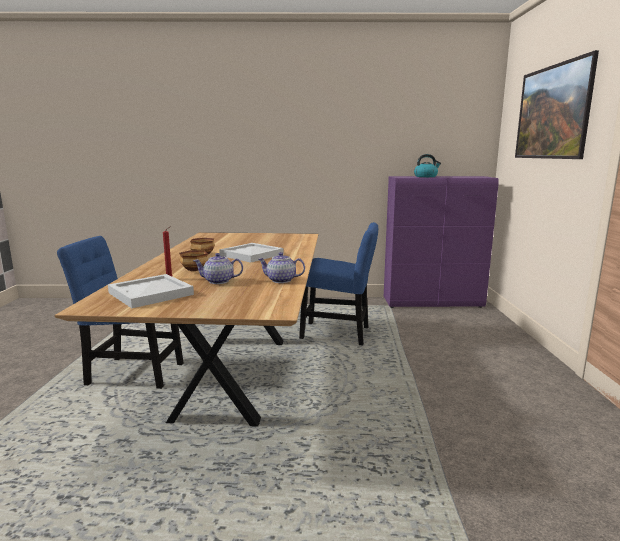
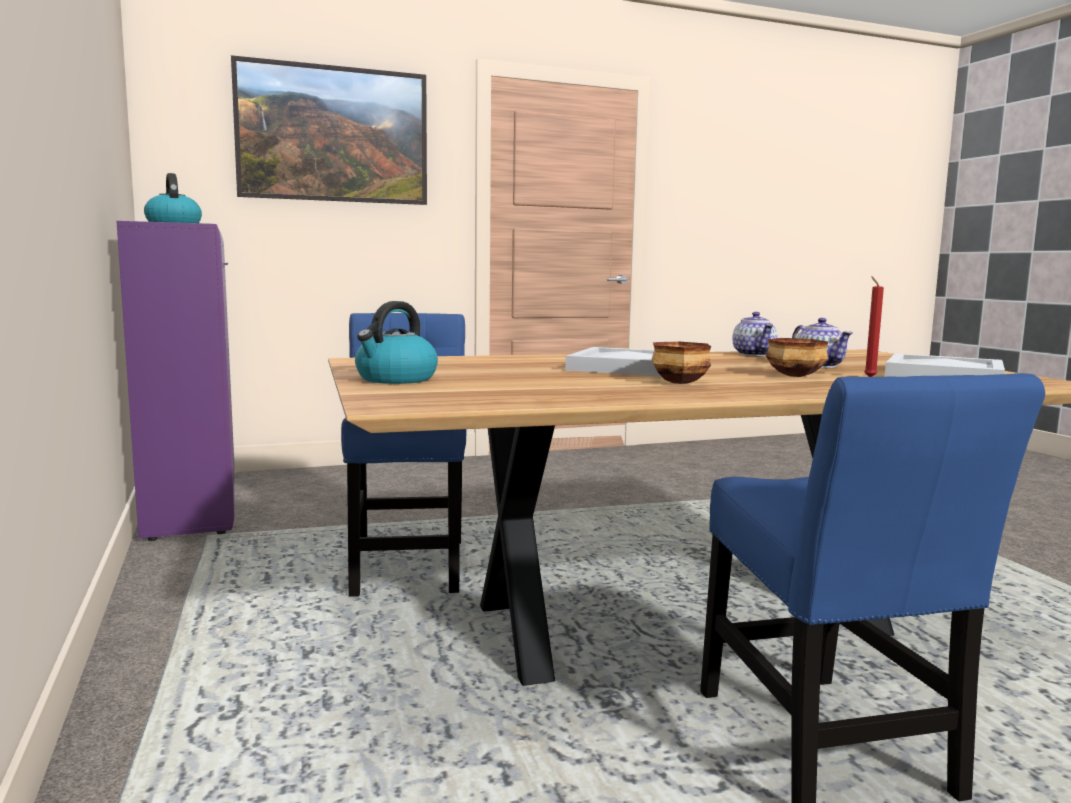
camera: 110 degrees left, 5 degrees down
(251, 235) = (396, 379): none -> kettle

